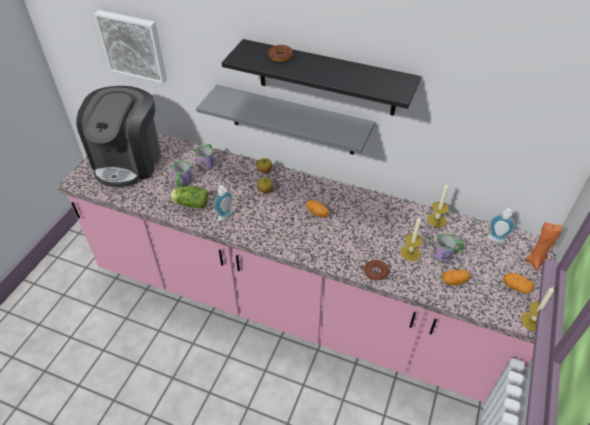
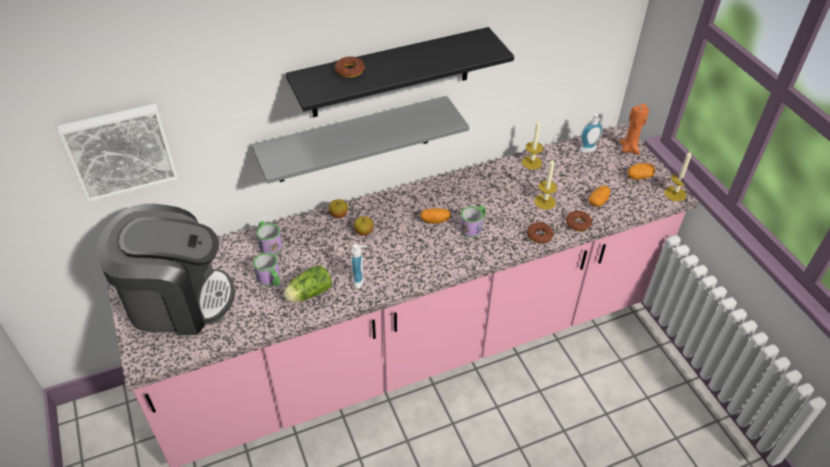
camera: 45 degrees left, 0 degrees up
(128, 161) = (177, 299): coffee machine -> coffee machine turned 60 degrees counterclockwise
(416, 285) = (578, 223): none -> donut
(446, 254) = (569, 184): mug -> mug (473, 227)

